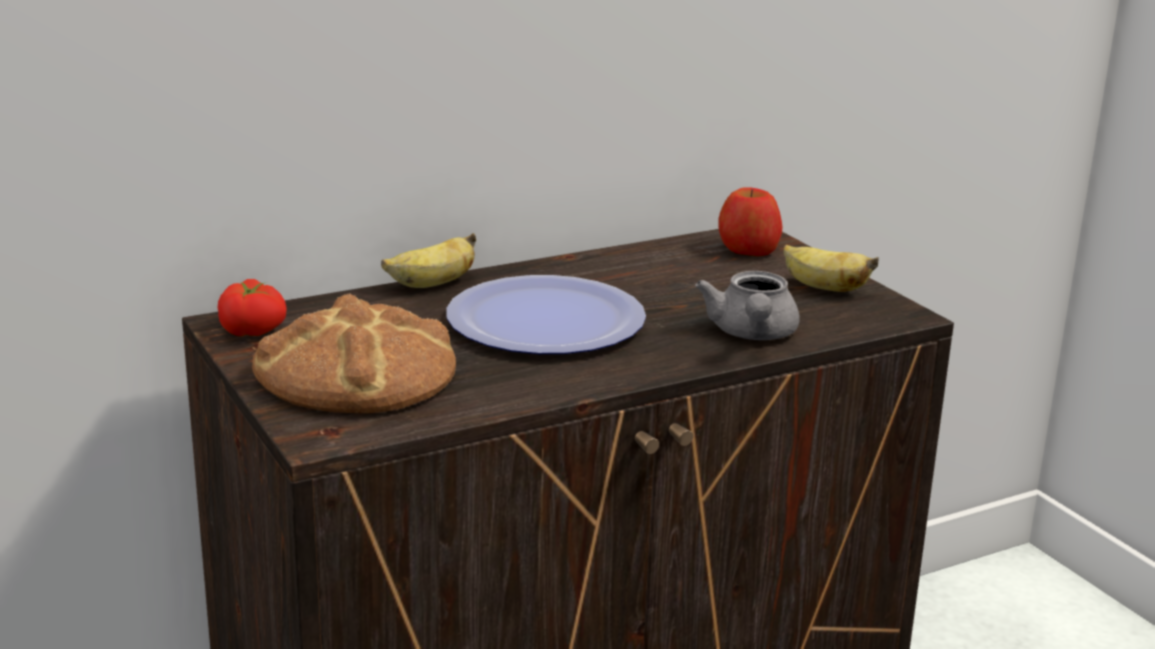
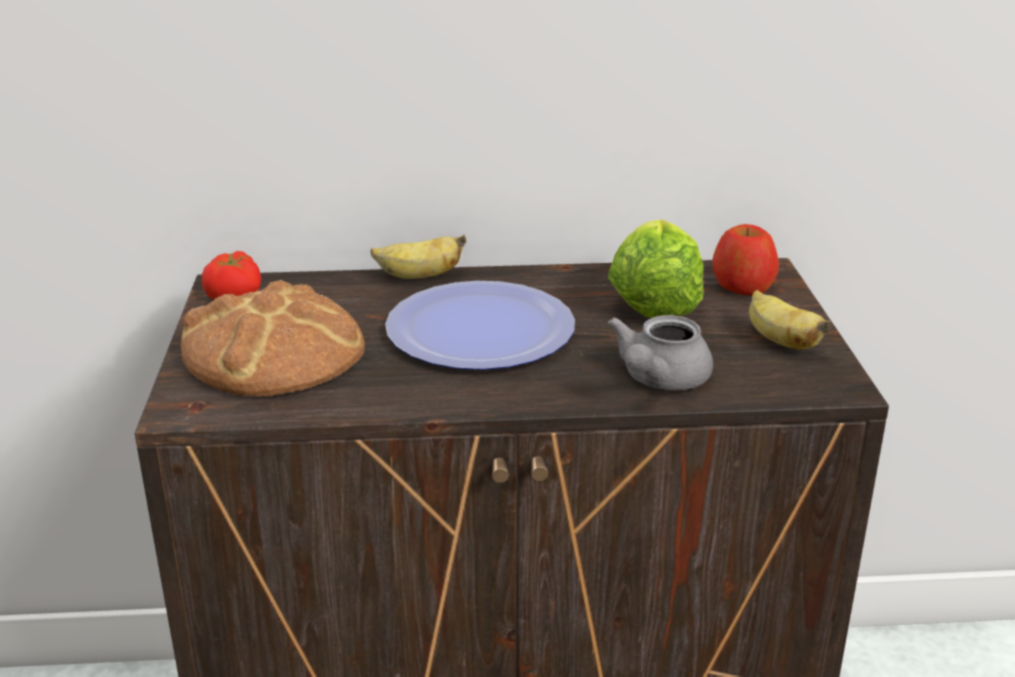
camera: 25 degrees right, 5 degrees up
(682, 272) = (654, 300): none -> lettuce

